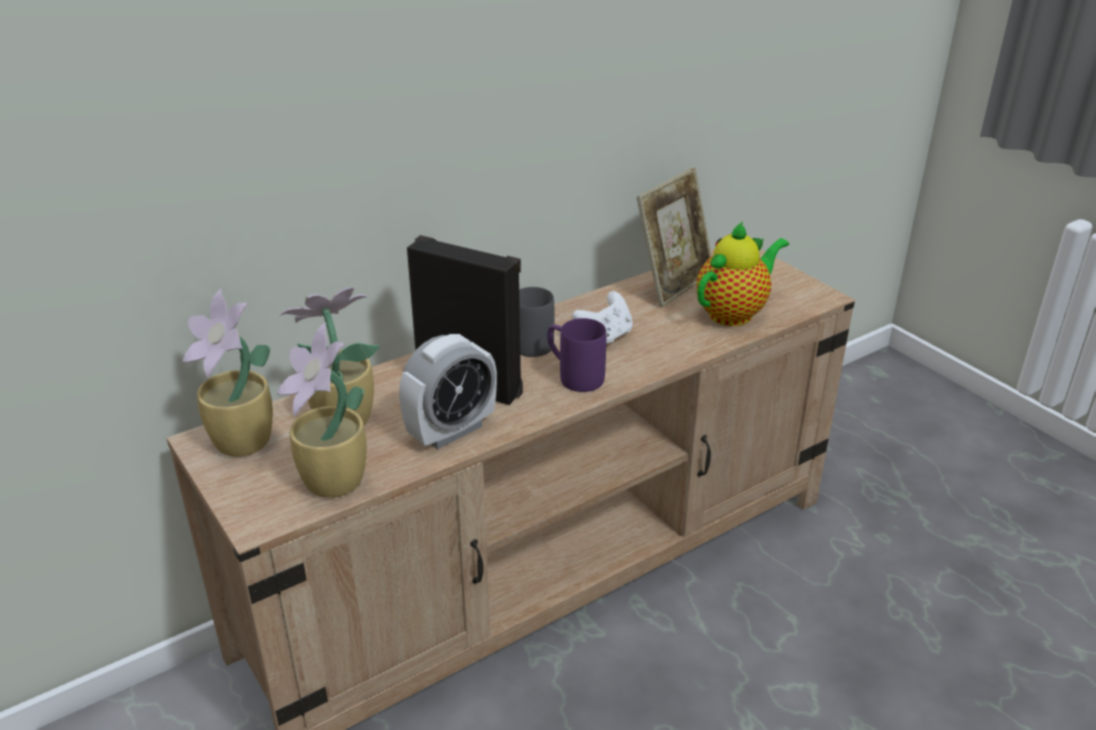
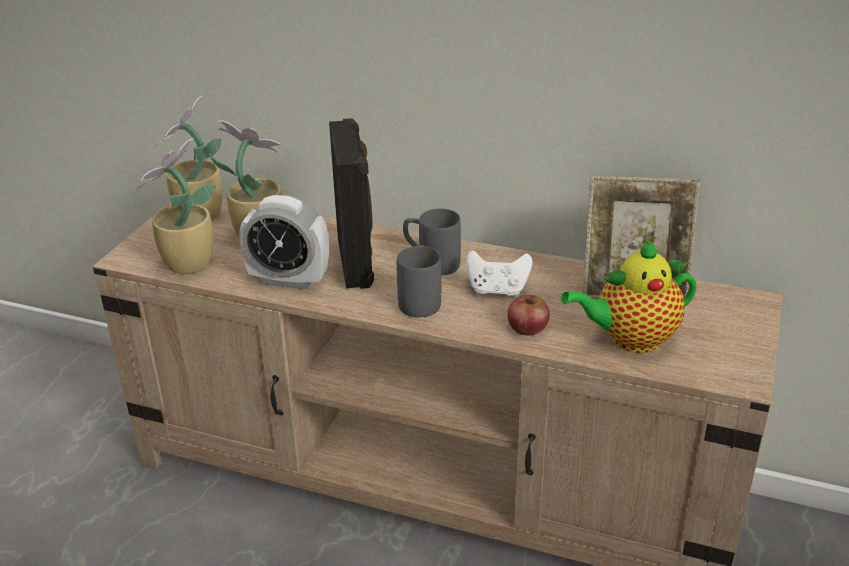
camera: 55 degrees right, 0 degrees up
(573, 376) = (420, 299): purple mug -> grey mug
(671, 345) = (527, 327): none -> apple
(734, 313) = (630, 339): teapot -> teapot turned 150 degrees clockwise

